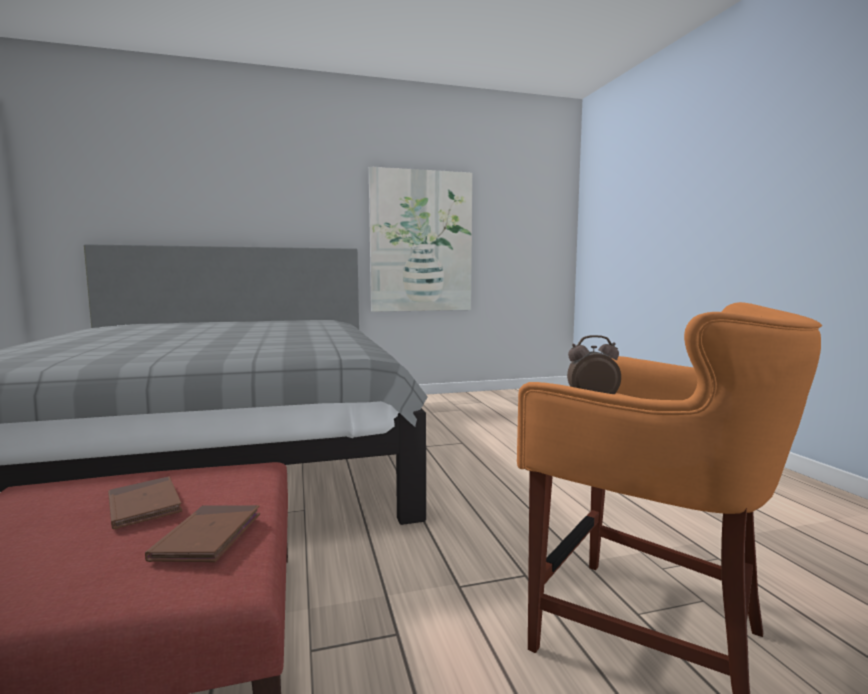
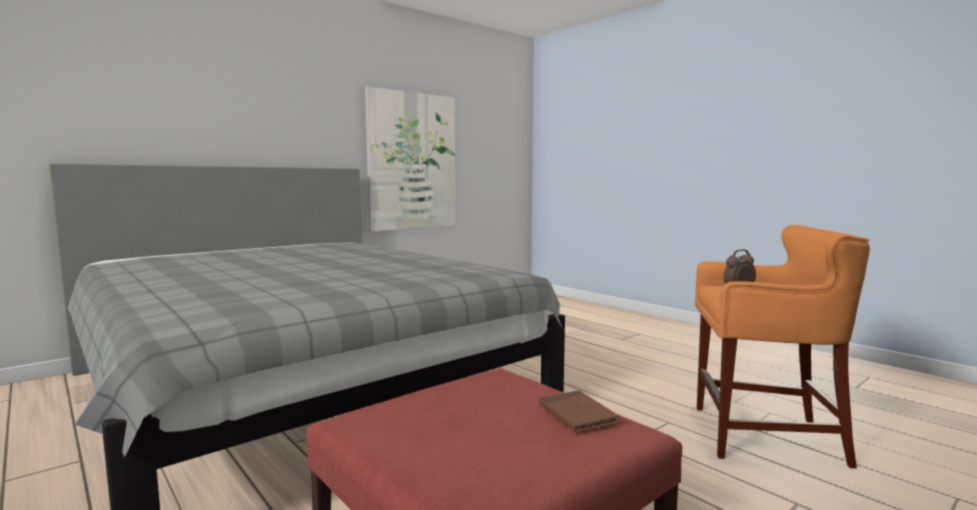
camera: 25 degrees left, 0 degrees up
(144, 506) = (484, 409): brown book -> none

